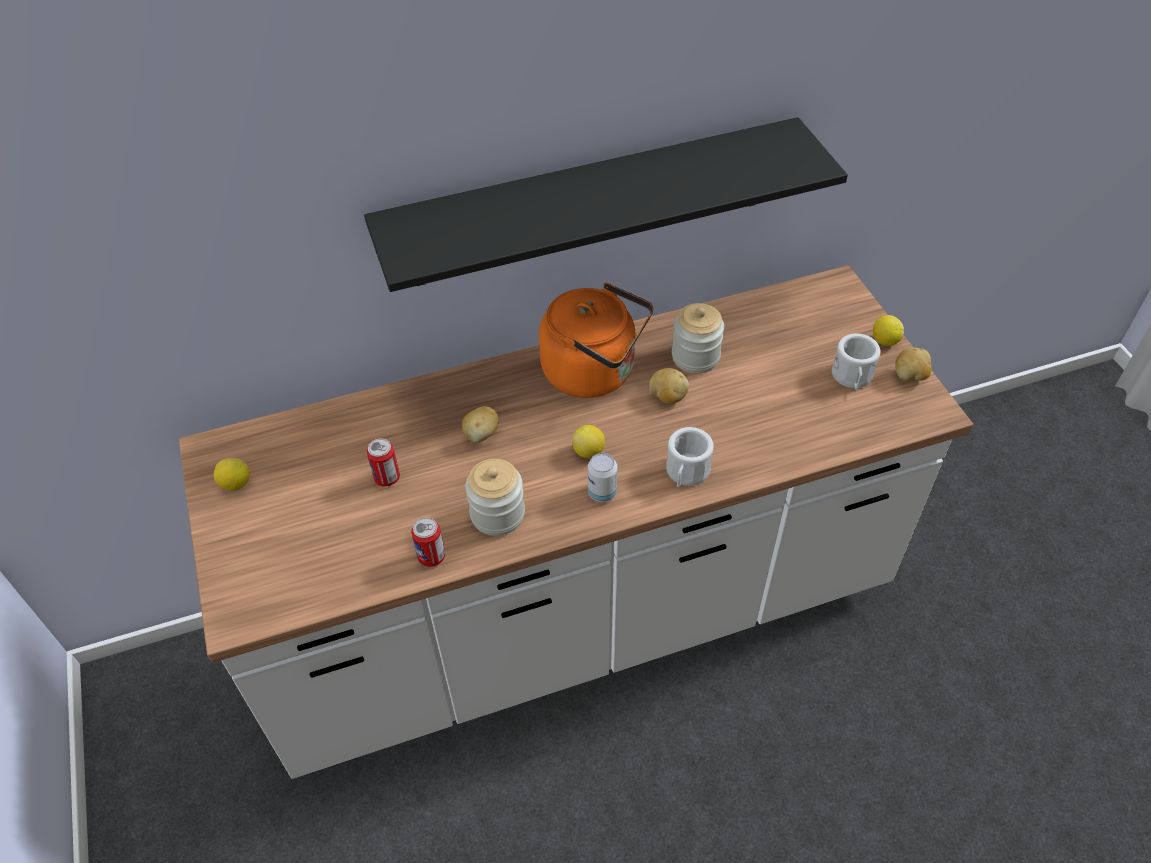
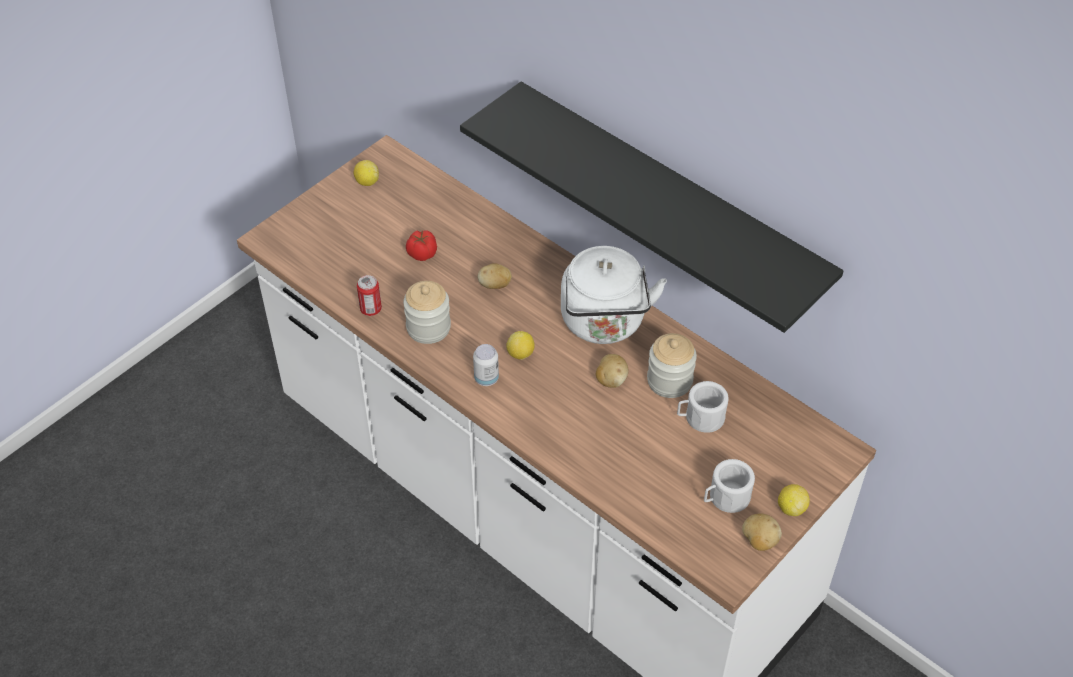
camera: 60 degrees right, 0 degrees up
(387, 478) = (421, 254): can -> tomato
(595, 372) = (604, 324): orange kettle -> white kettle
(686, 473) = (539, 422): white mug -> white mug (700, 418)

